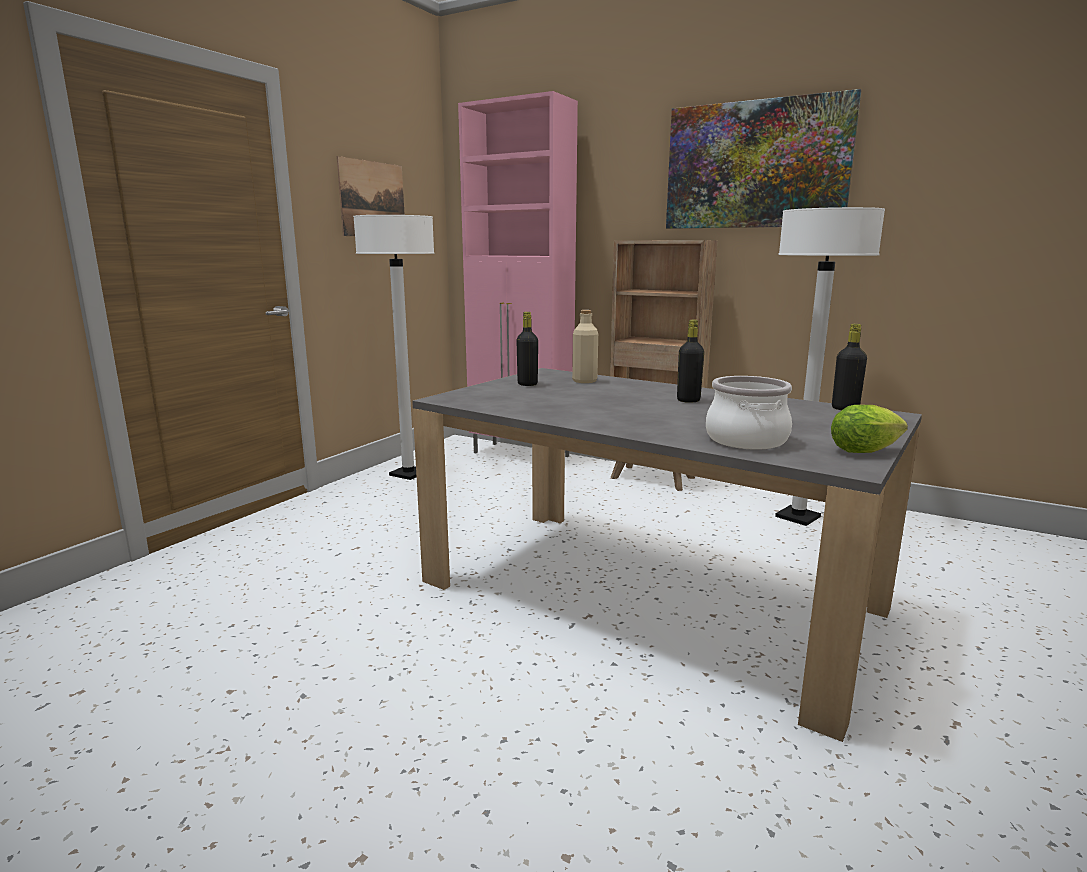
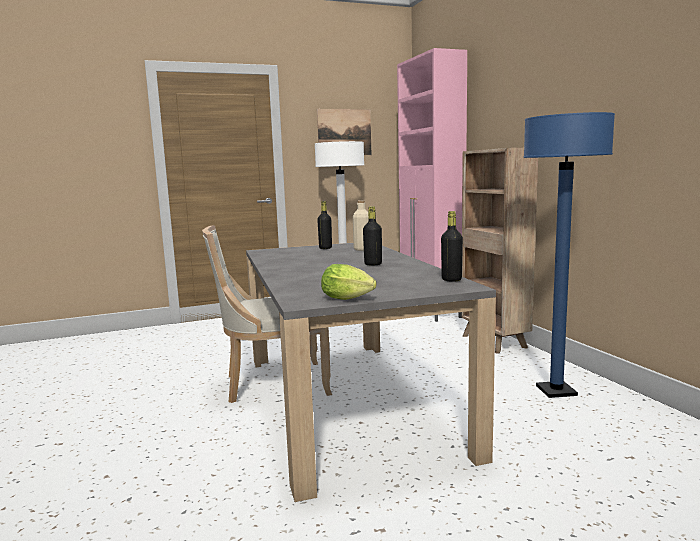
camera: 40 degrees right, 5 degrees down
(517, 605) = (272, 384): none -> beige chair
(745, 440) = (311, 284): cooking pot -> none
(756, 165) = (566, 82): picture -> none
(797, 517) = (556, 391): white floor lamp -> blue floor lamp

